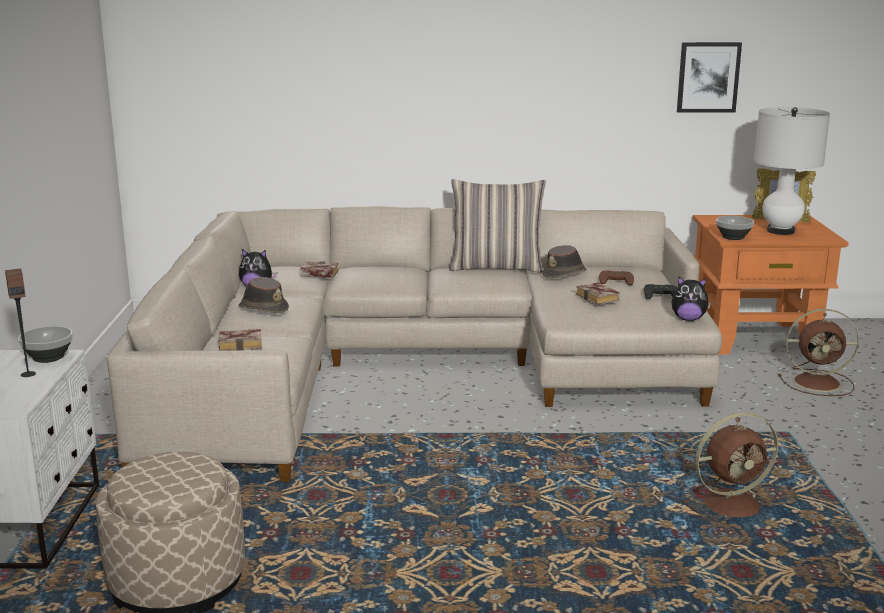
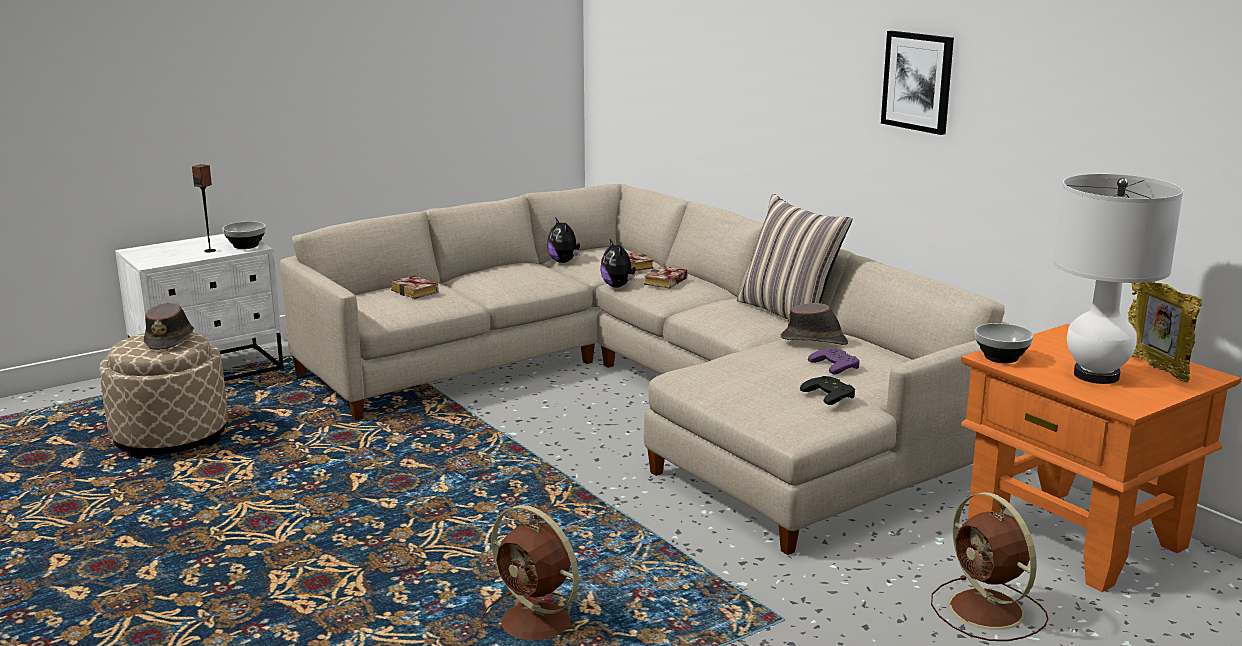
camera: 55 degrees right, 0 degrees up
(263, 308) = (505, 274): brown hat -> brown hat (170, 340)
(599, 298) = (759, 371): book -> book (666, 282)
(616, 280) = (837, 365): brown game controller -> purple game controller
(688, 319) = (793, 428): plush toy -> plush toy (618, 286)
(708, 77) = (1106, 116): picture -> picture (918, 81)

